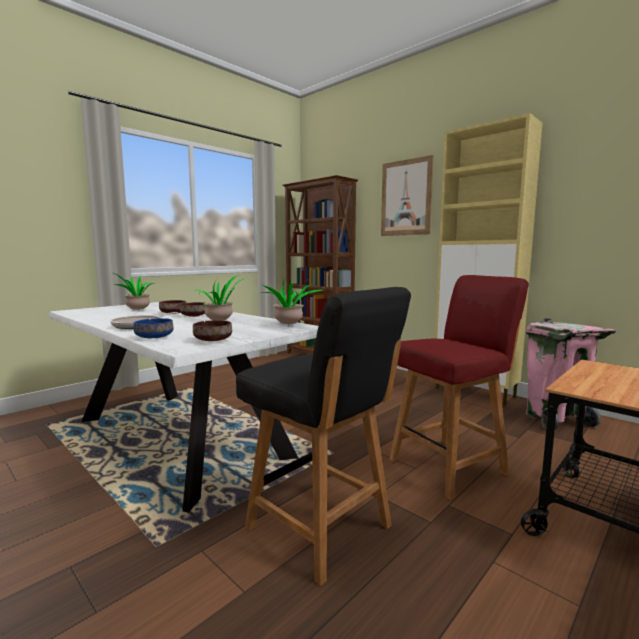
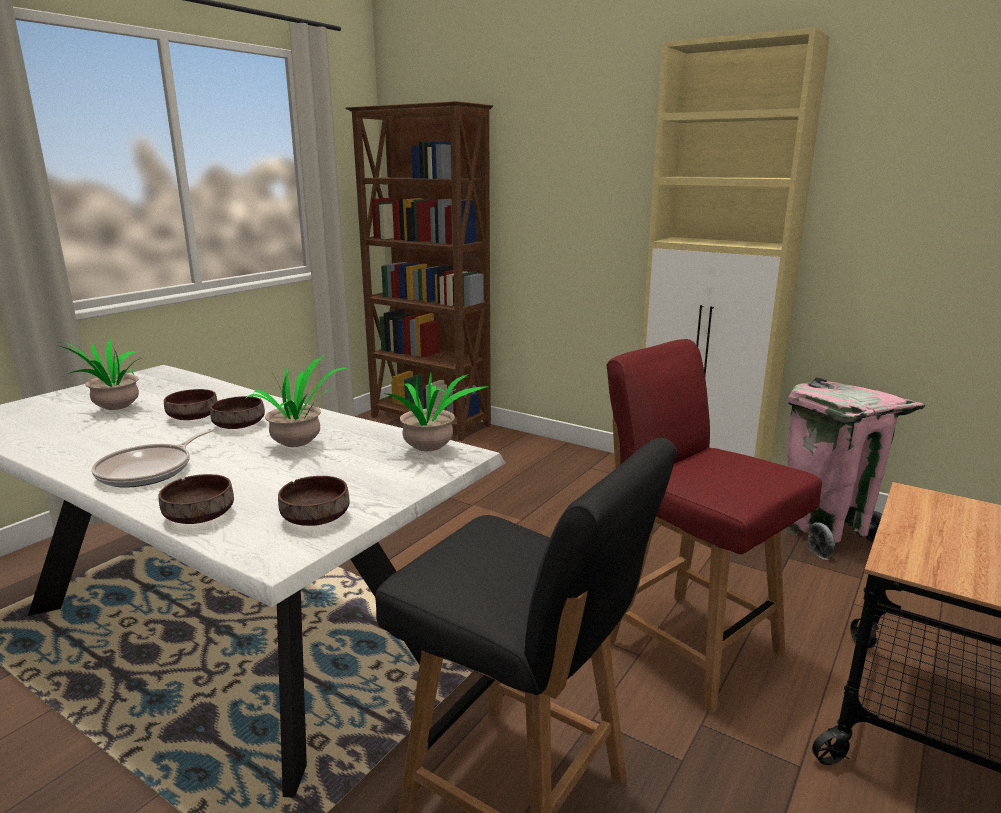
camera: 10 degrees left, 10 degrees up
(154, 338) = (199, 517): blue bowl -> brown bowl
(406, 198) = (583, 148): picture -> none
(449, 466) = (689, 645): red chair -> red chair turned 90 degrees counterclockwise

